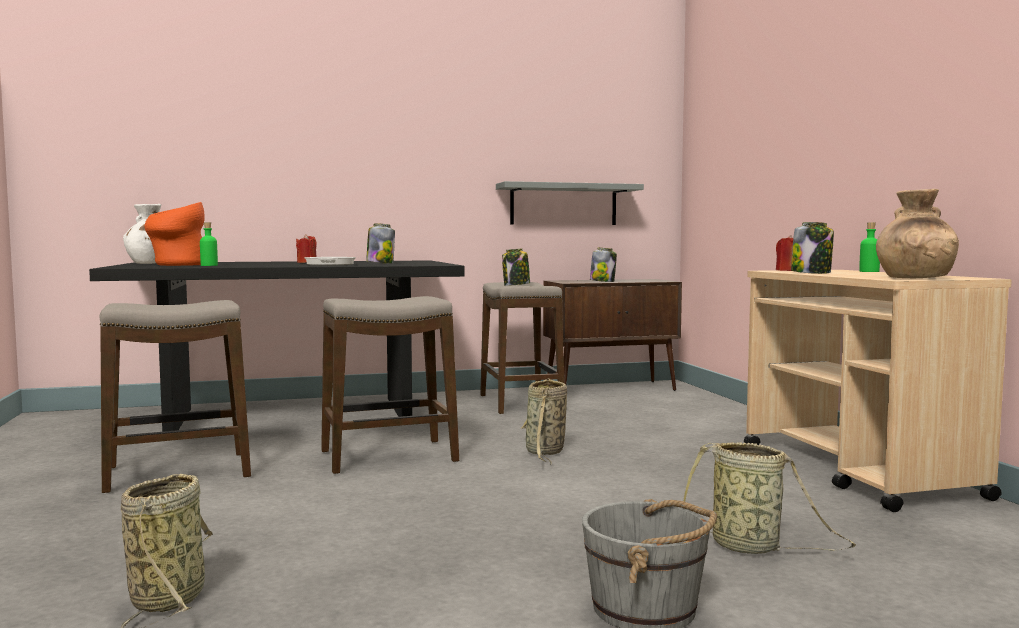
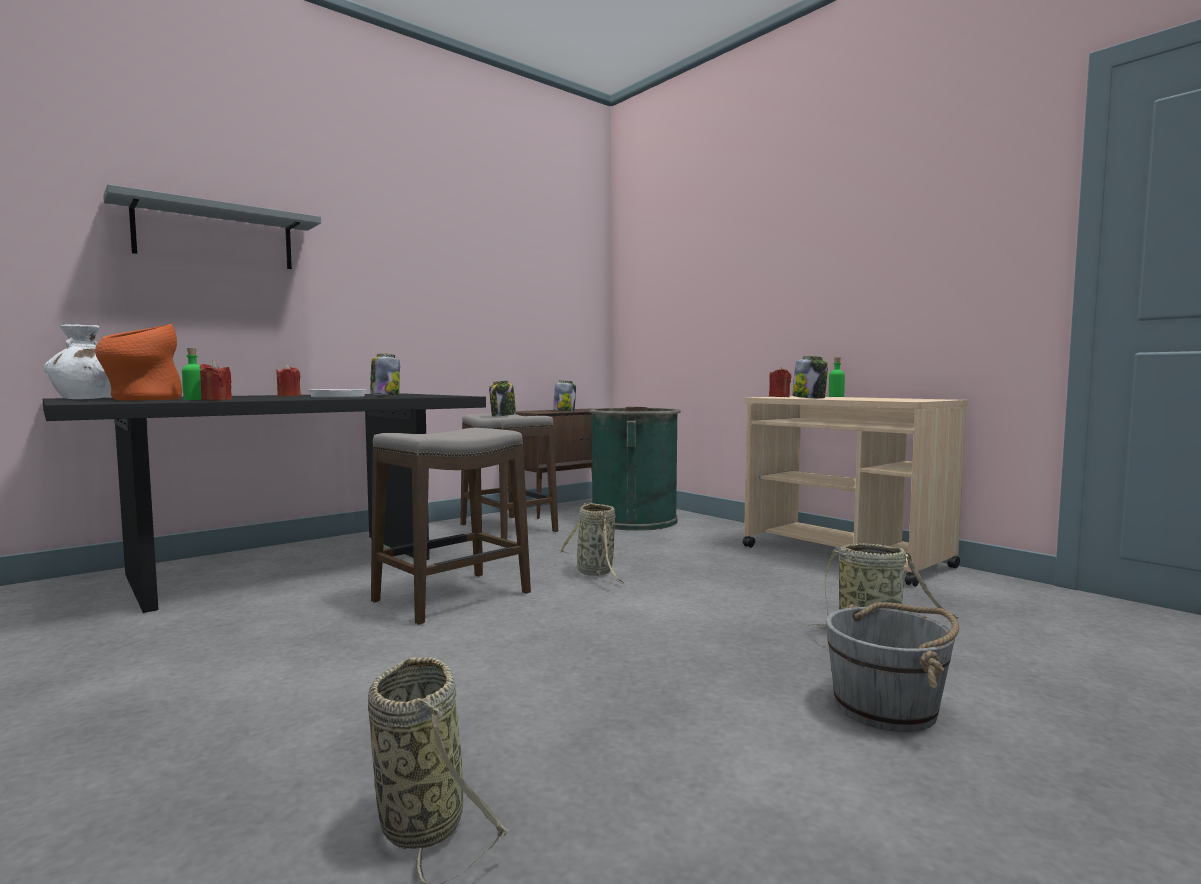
camera: 25 degrees left, 0 degrees up
(178, 473) = (221, 653): stool -> none
(220, 266) = (216, 400): none -> red candle
(563, 204) = (520, 340): grey shelf -> grey shelf (215, 236)
(662, 407) = (634, 520): none -> green trash can
(914, 278) = (913, 400): brown vase -> none

